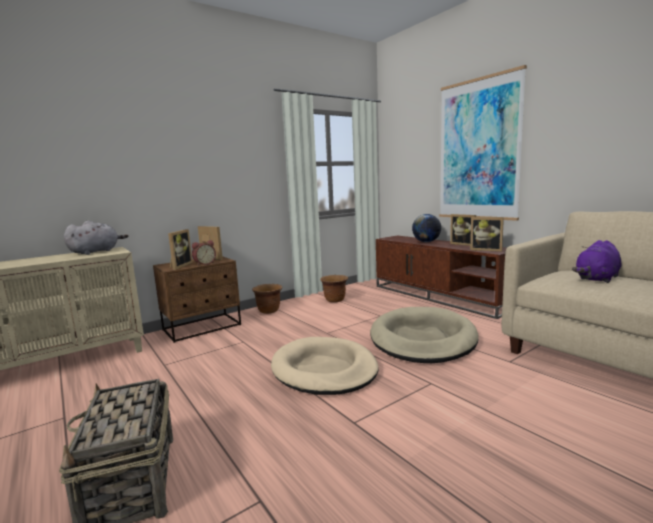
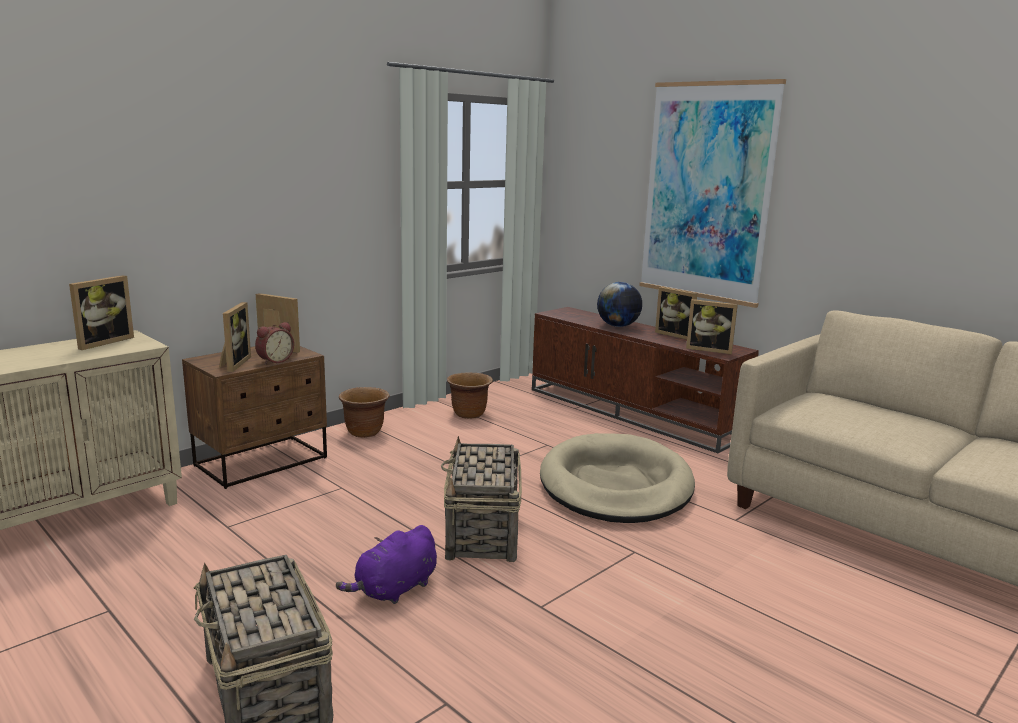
camera: 10 degrees left, 5 degrees up
(96, 252) = (102, 342): grey plush toy -> picture frame
(324, 370) = (482, 533): beige dog bed -> basket
(597, 279) = (853, 412): purple plush toy -> purple plush toy (394, 590)

